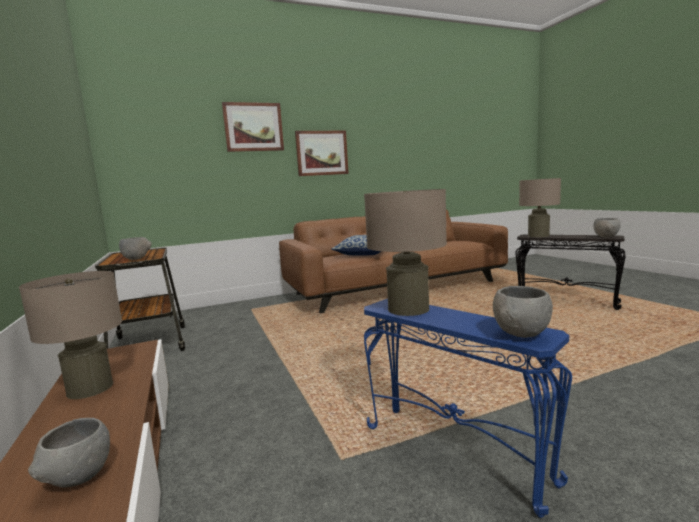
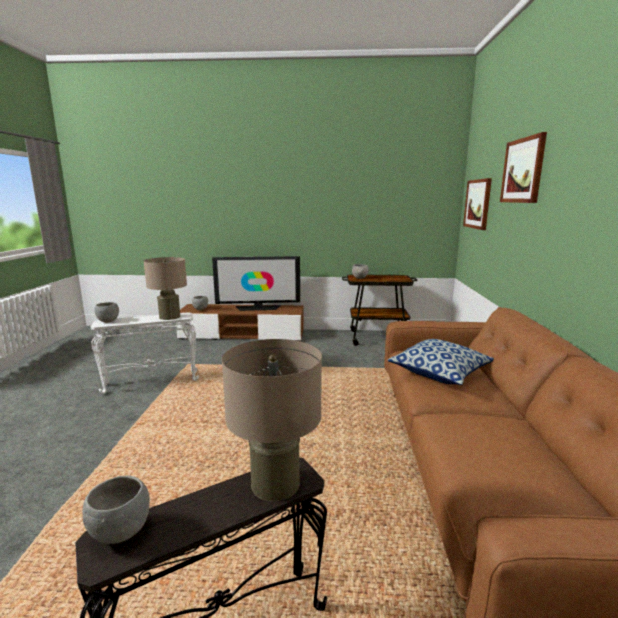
camera: 115 degrees right, 5 degrees up
(90, 388) = (258, 308): beige table lamp -> television
(322, 153) = (570, 210): picture -> picture (478, 204)
(453, 454) = (151, 383): blue side table -> white side table

